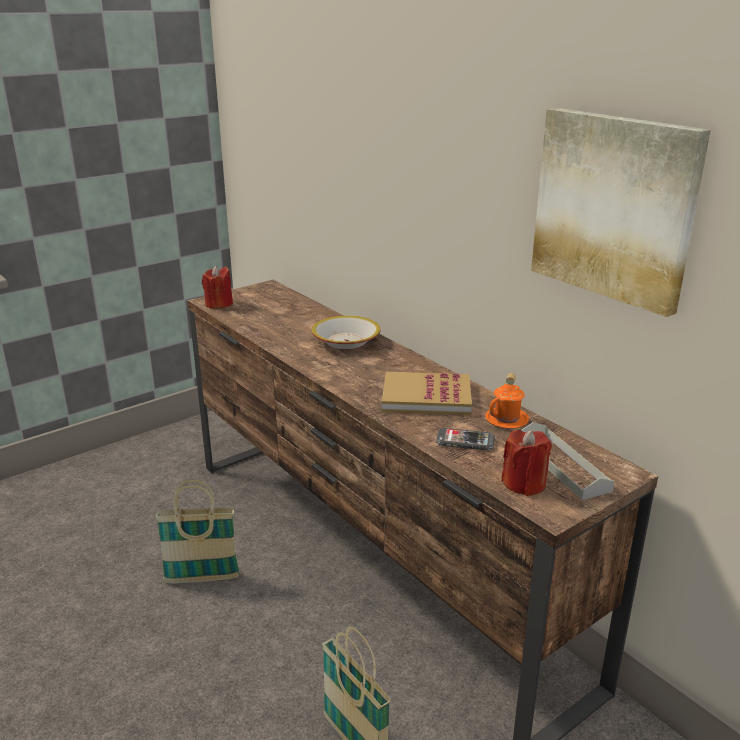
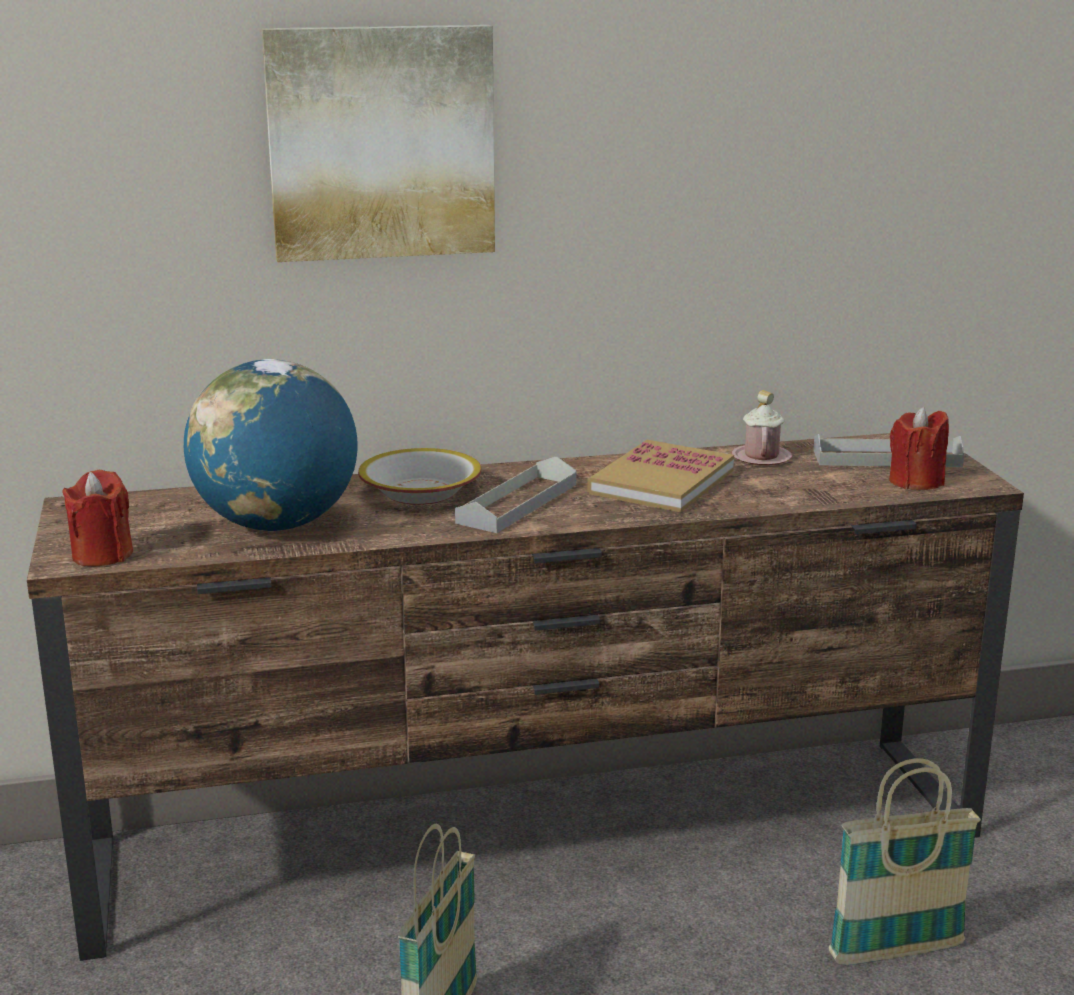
camera: 65 degrees left, 5 degrees down
(277, 324) = (276, 525): none -> globe
(353, 366) = (517, 503): none -> grey tray
(465, 441) = (799, 487): phone -> none
(506, 419) = (761, 458): orange mug -> pink mug
(615, 207) = (834, 138): picture -> picture (381, 142)

